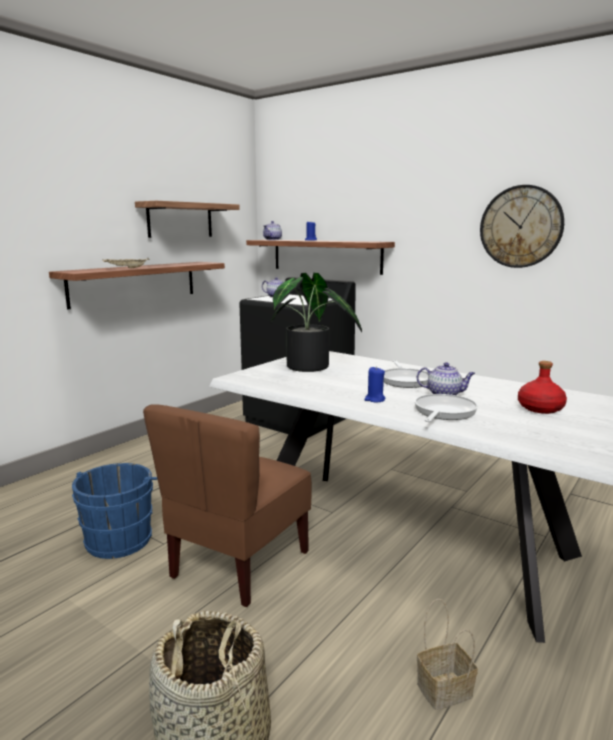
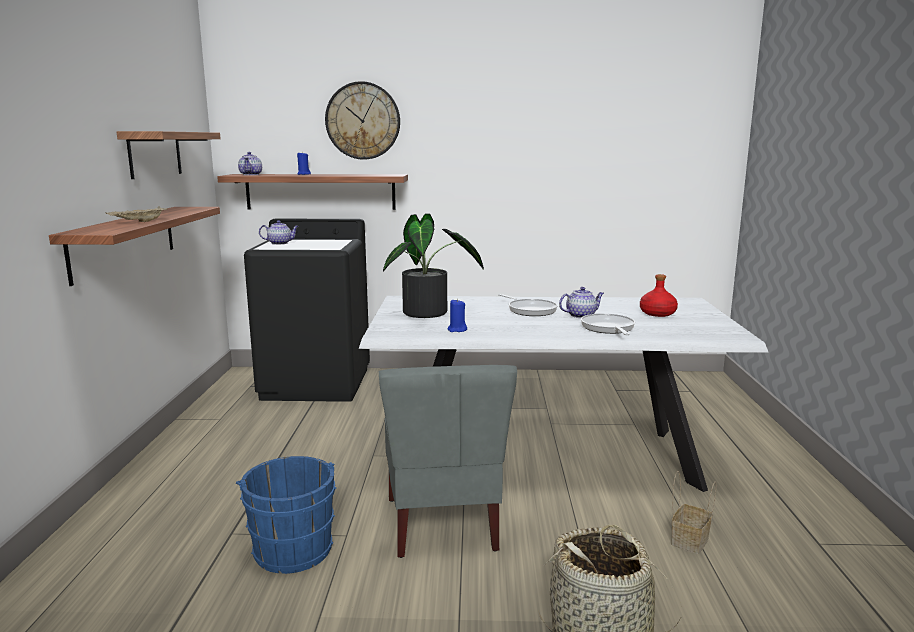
camera: 35 degrees left, 0 degrees up
(238, 564) = (443, 524): brown chair -> grey chair
(374, 399) = (542, 329): blue candle -> blue candle (457, 330)
(521, 227) = (537, 158): wall clock -> wall clock (363, 121)

